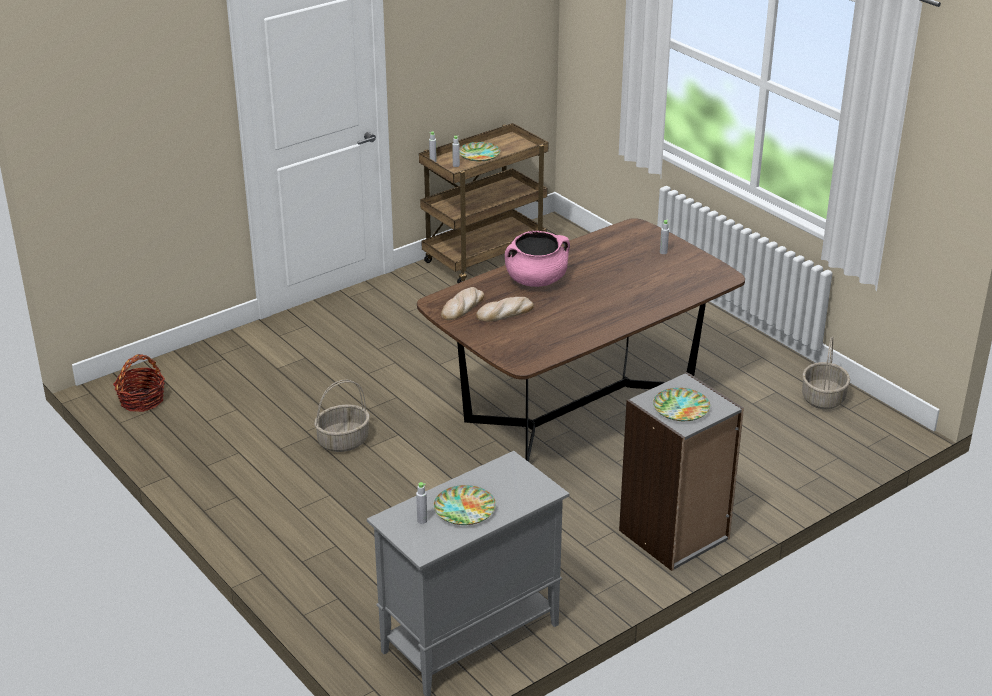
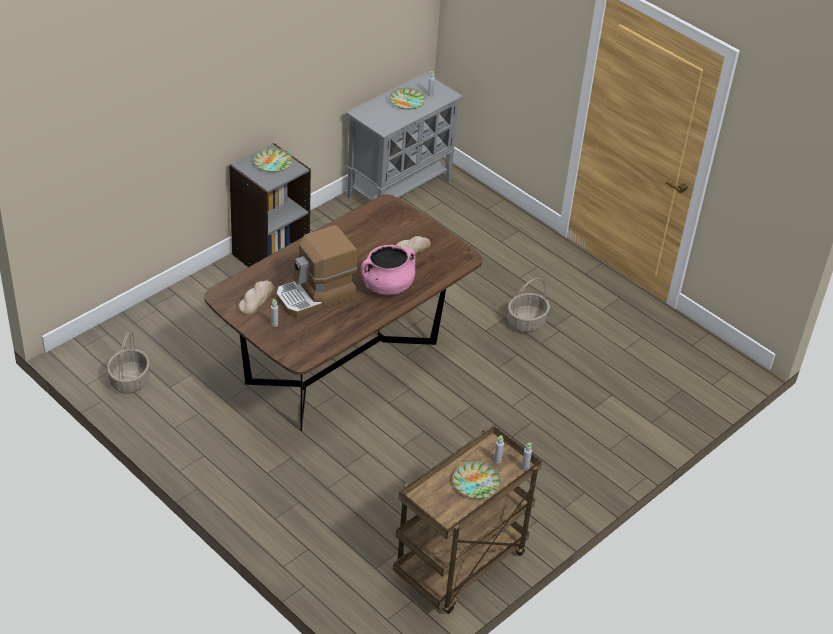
camera: 170 degrees right, 10 degrees up
(142, 400) = (705, 355): basket -> none
(462, 307) = (443, 255): bread -> bread (256, 299)
(618, 274) = (316, 296): none -> coffee machine

